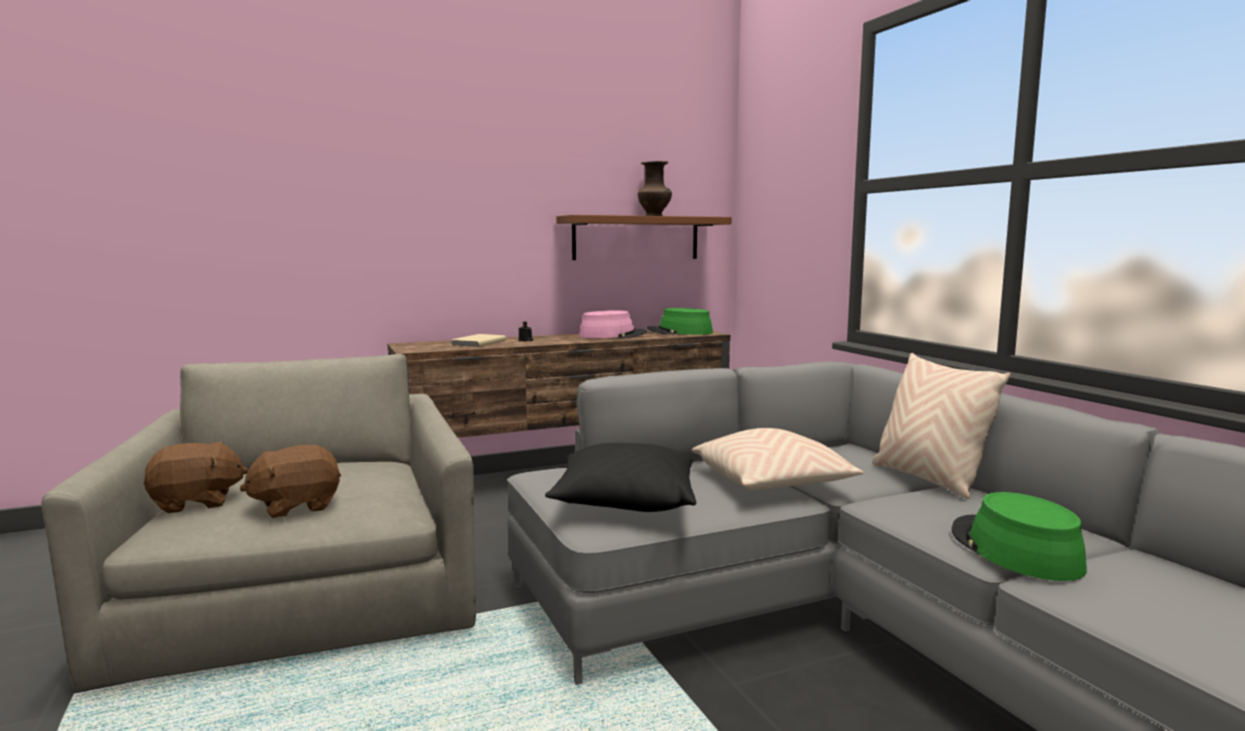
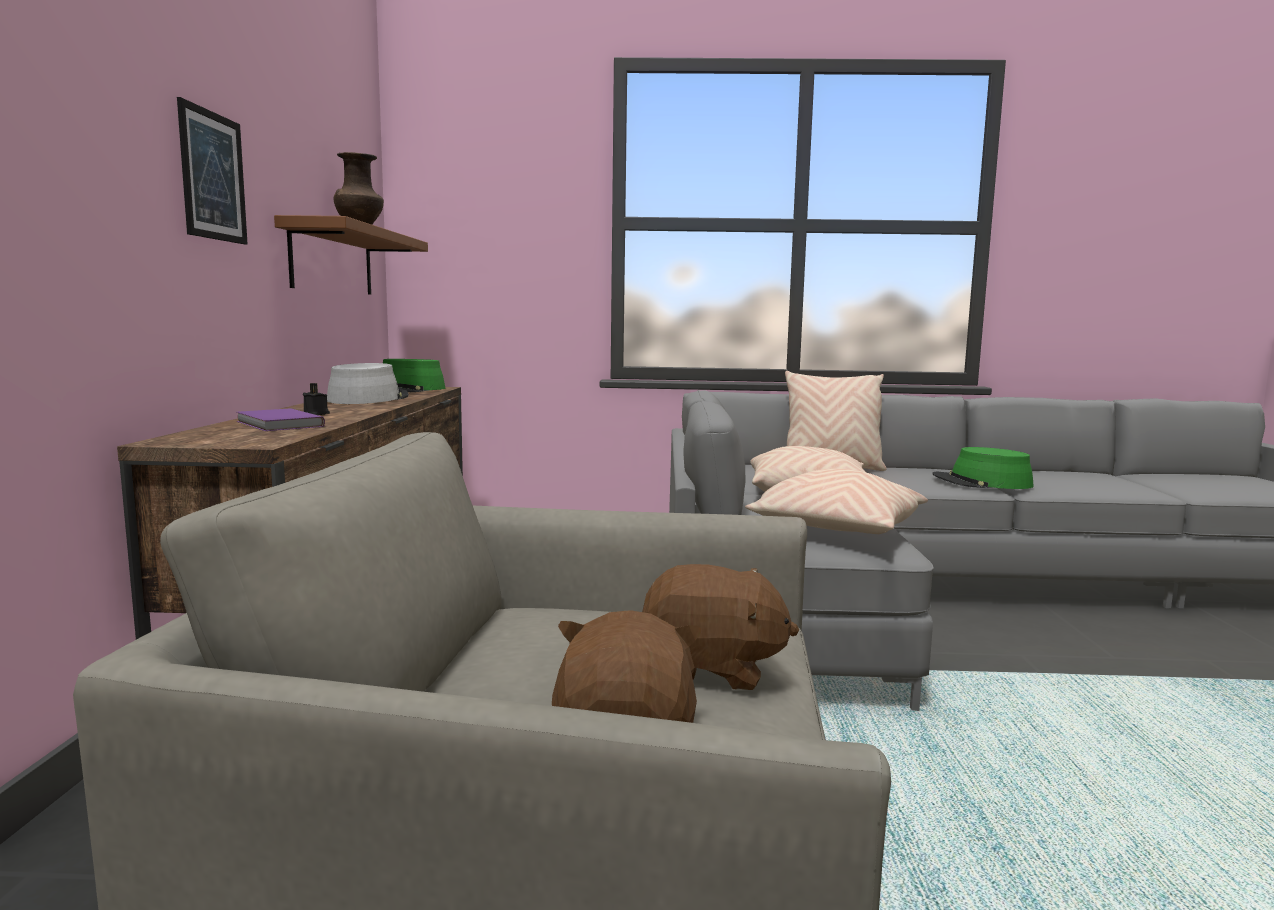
camera: 65 degrees left, 0 degrees up
(296, 506) = (711, 670): brown plush toy -> brown plush toy turned 75 degrees counterclockwise
(477, 343) = (278, 424): beige book -> purple book
(490, 202) = (213, 176): none -> picture
(613, 335) = (368, 399): pink hat -> grey hat
(625, 502) = (837, 531): black pillow -> beige pillow

